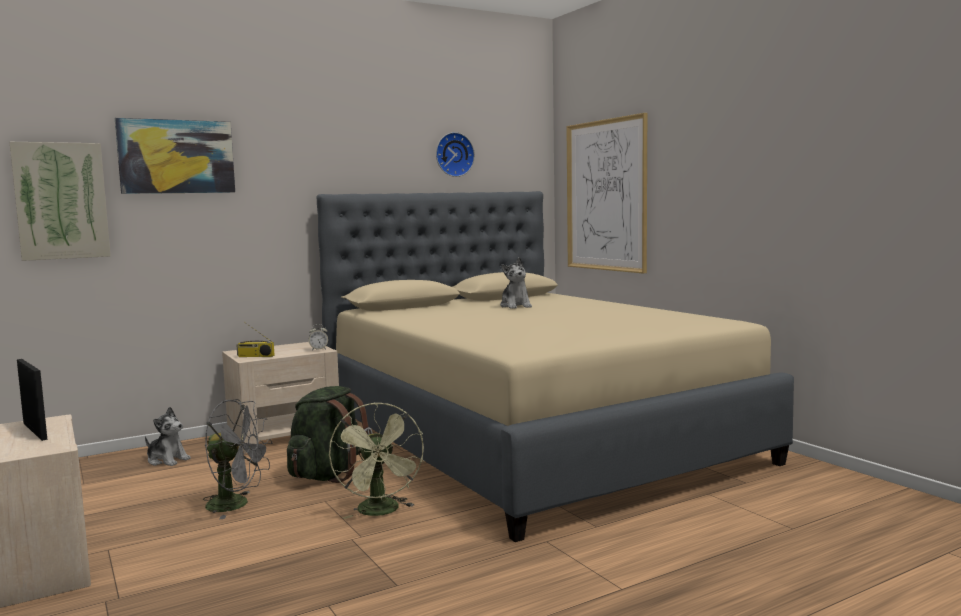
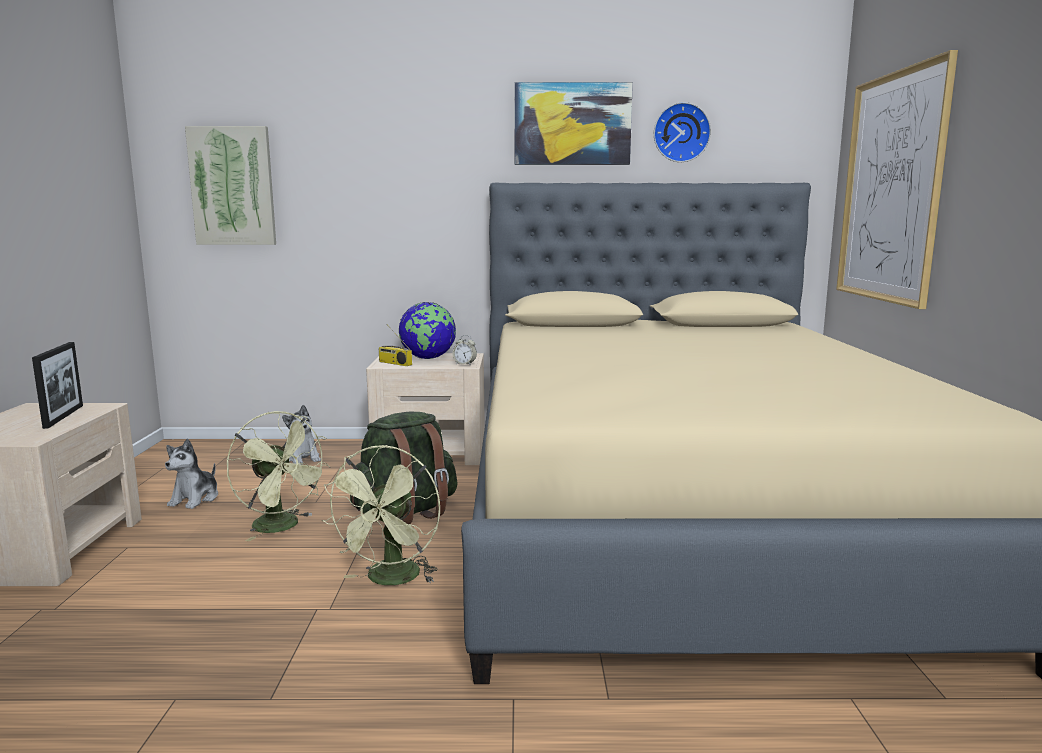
camera: 30 degrees right, 5 degrees up
(176, 157) = (342, 139): picture -> picture (572, 124)
(237, 505) = (283, 527): grey fan -> green fan
(276, 349) = (428, 358): none -> globe
(515, 306) = (701, 339): plush toy -> plush toy (195, 499)

